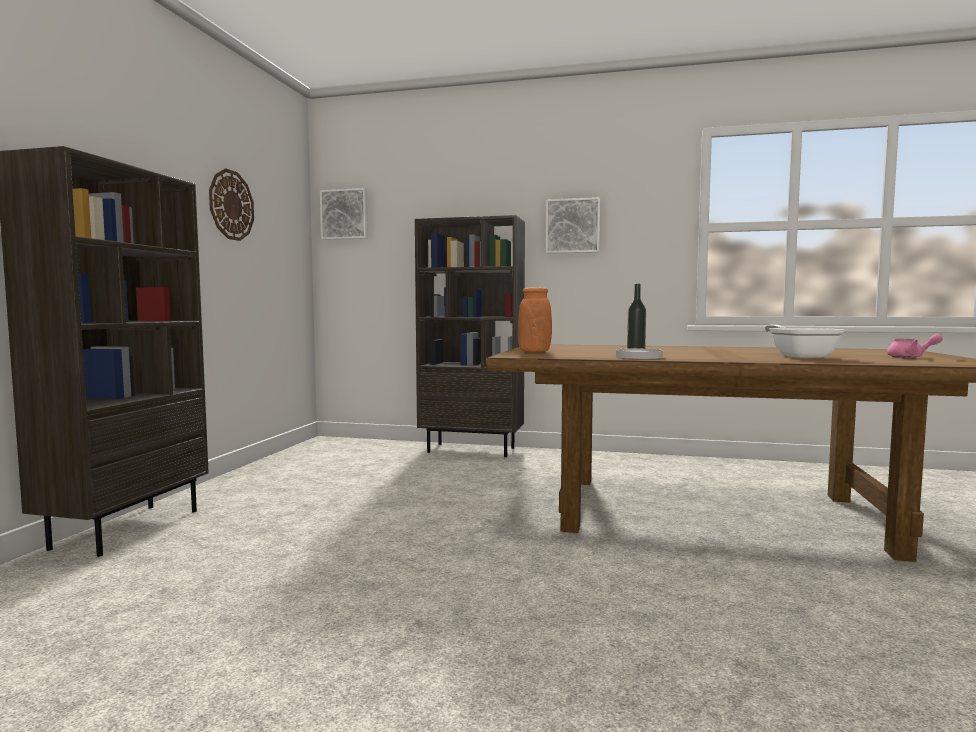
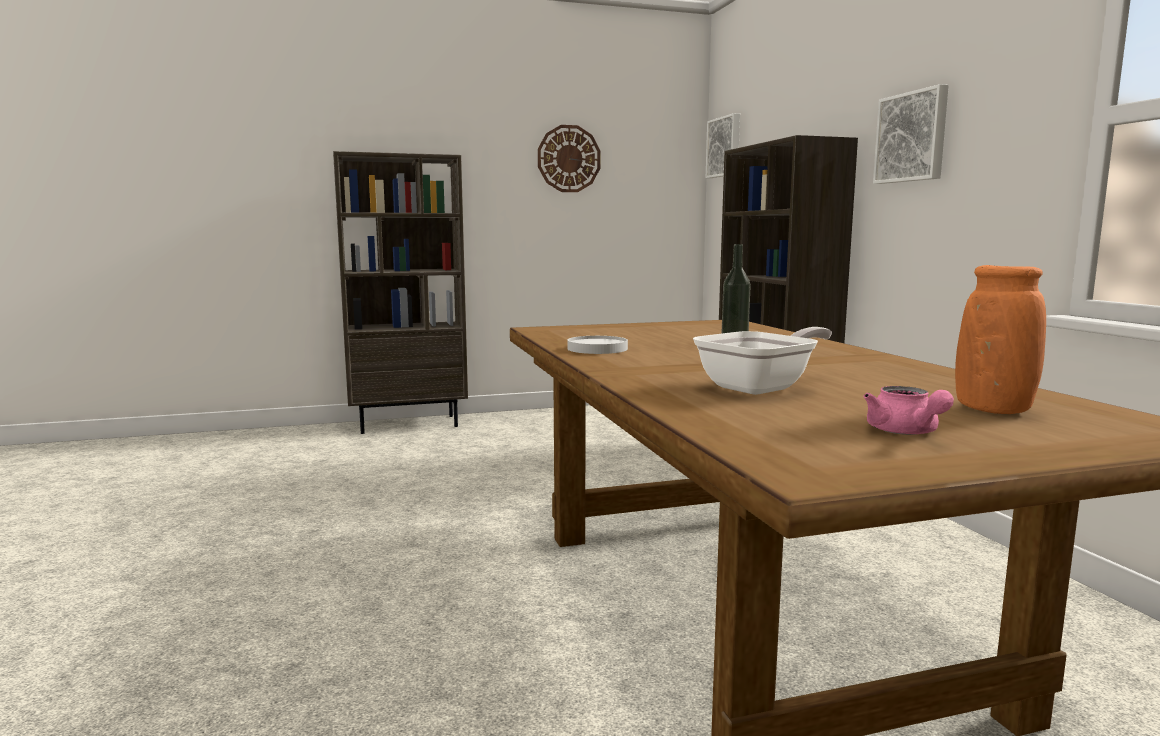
camera: 60 degrees right, 5 degrees up
(534, 352) = (605, 328): orange vase -> orange vase (993, 410)

